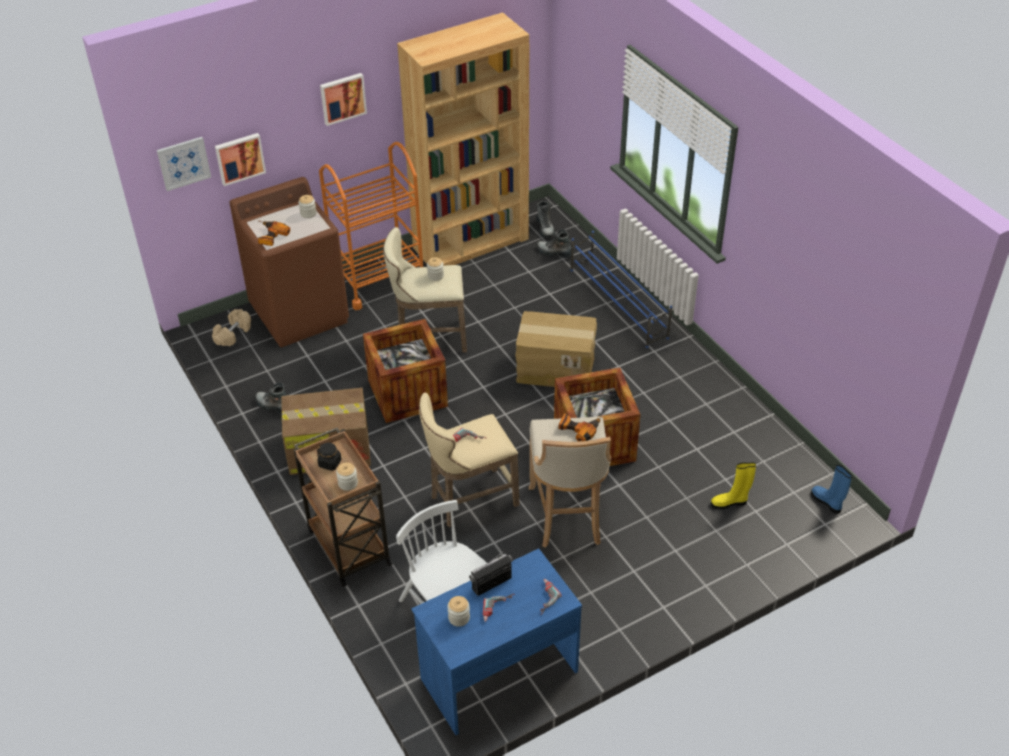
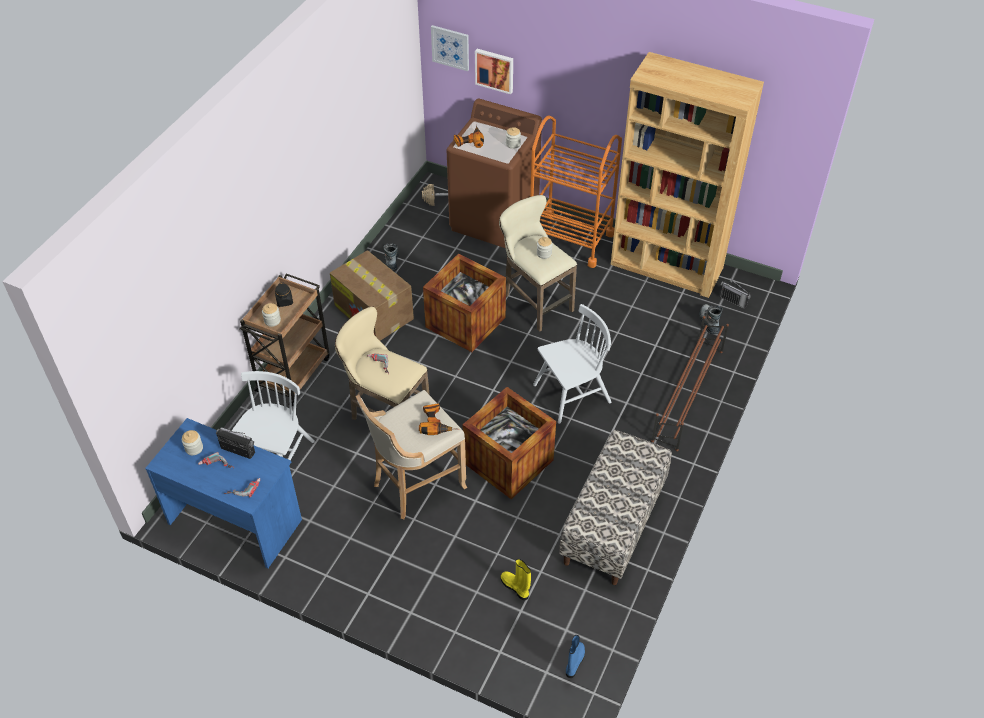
camera: 55 degrees right, 5 degrees up
(342, 98) = (592, 72): picture -> none
(545, 228) = (733, 301): boot -> radio
(556, 368) = (571, 394): cardboard box -> white chair
(618, 304) = (687, 395): blue shoe rack -> brown shoe rack
(712, 412) = (613, 525): none -> bench

